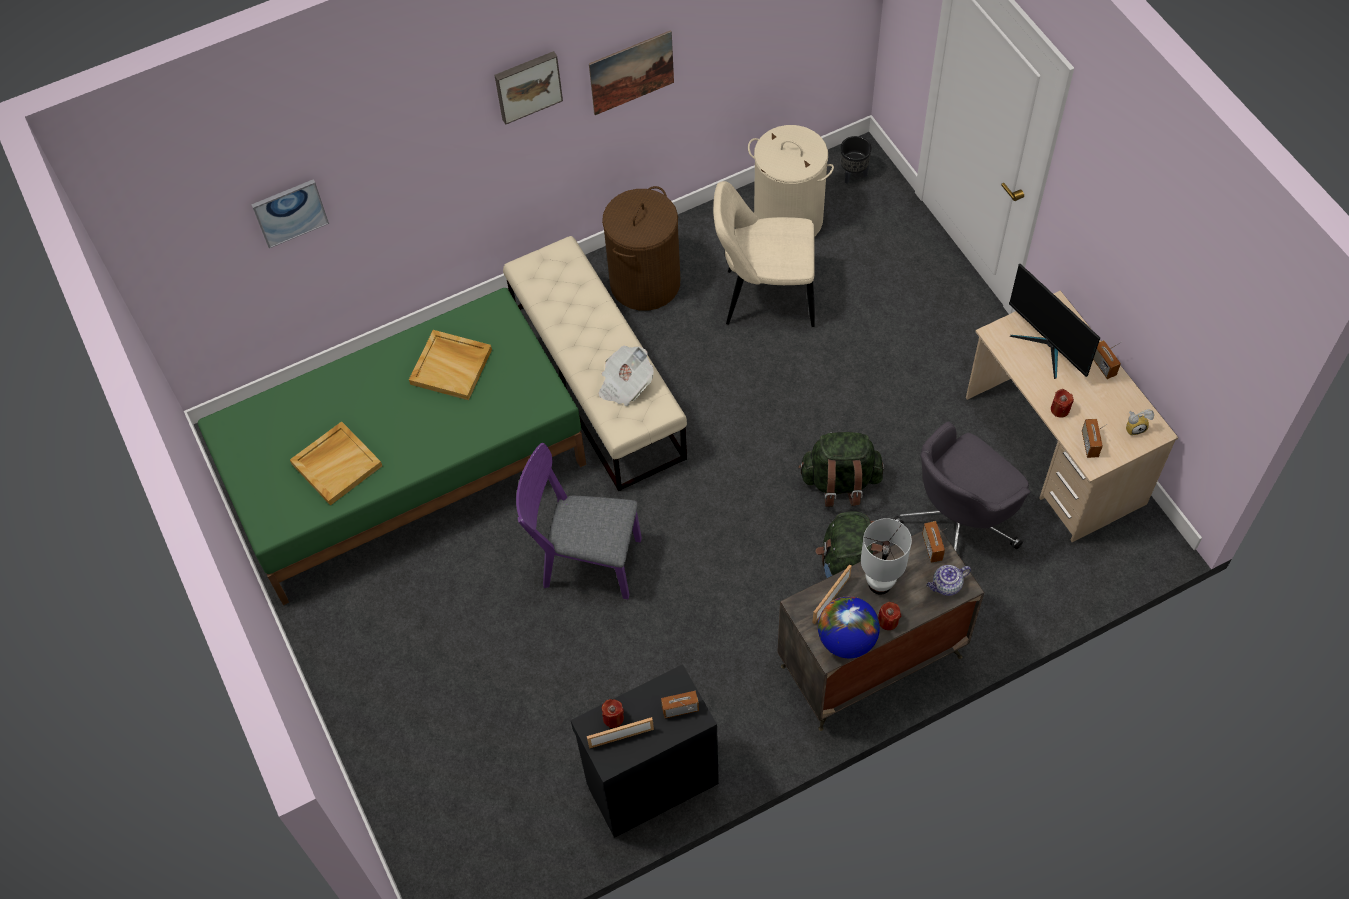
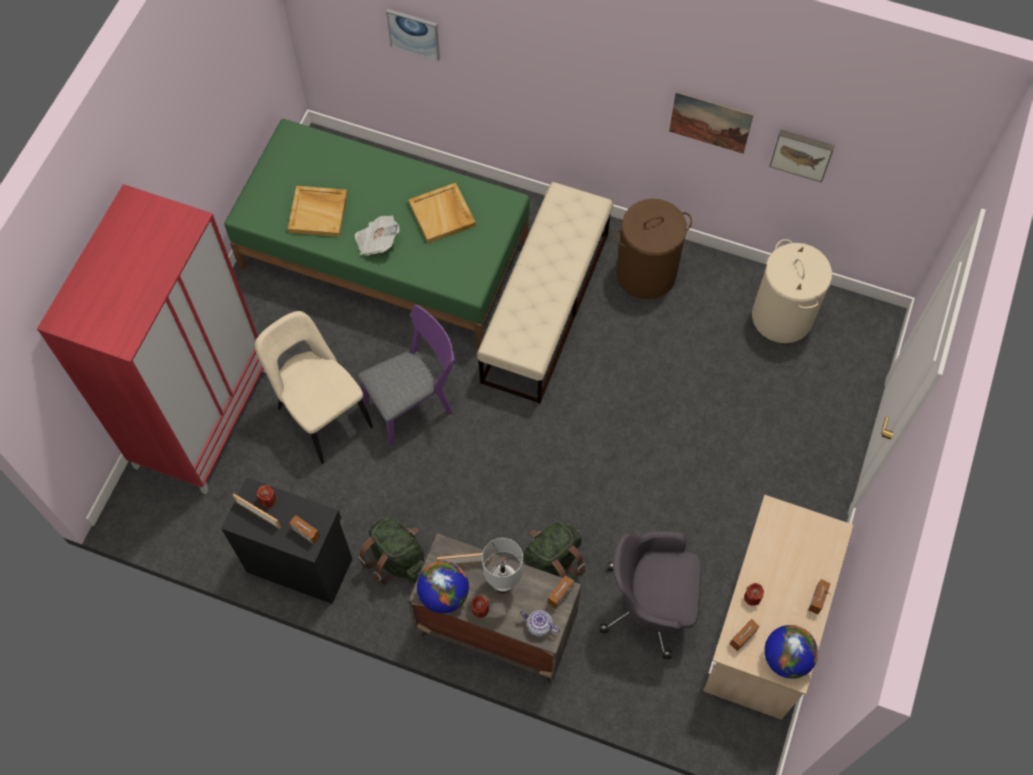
camera: 45 degrees right, 5 degrees up
(408, 757) = (202, 417): none -> red wardrobe
(527, 85) = (621, 72): picture -> picture (802, 153)
(584, 560) = (414, 403): purple chair -> purple chair turned 90 degrees clockwise
(625, 384) = (530, 320): newspaper -> newspaper (377, 242)
(764, 297) = (706, 351): beige chair -> beige chair (322, 414)
(840, 482) = (610, 508): green backpack -> green backpack (397, 559)
(853, 174) = (860, 326): black planter -> none
(1047, 347) = (796, 551): monitor -> none
(1135, 427) = (786, 658): alarm clock -> globe

